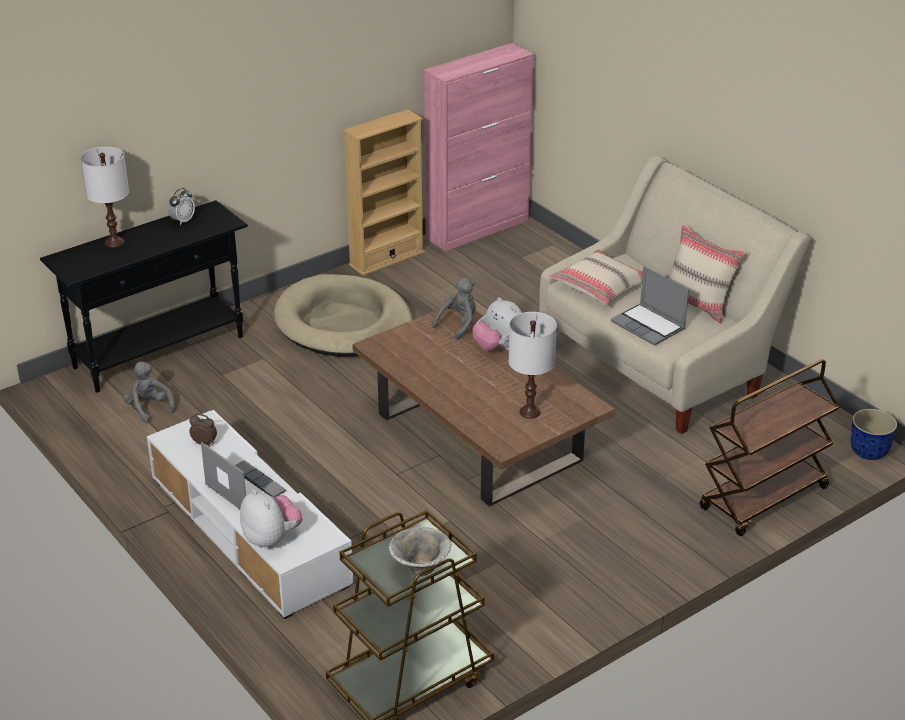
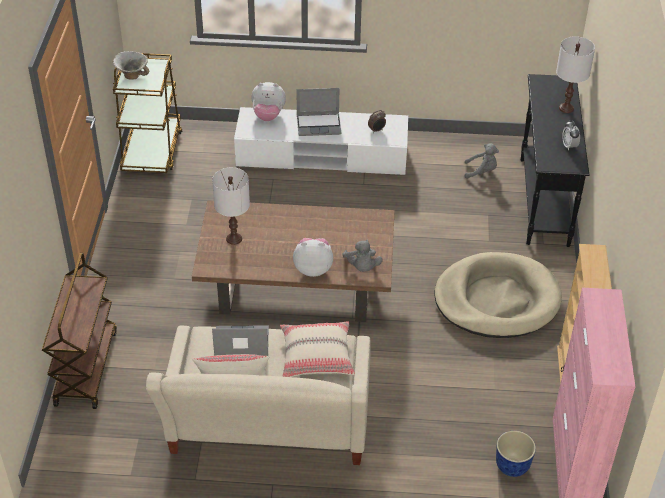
camera: 130 degrees right, 10 degrees up
(869, 453) = (49, 459): planter -> planter (511, 466)

